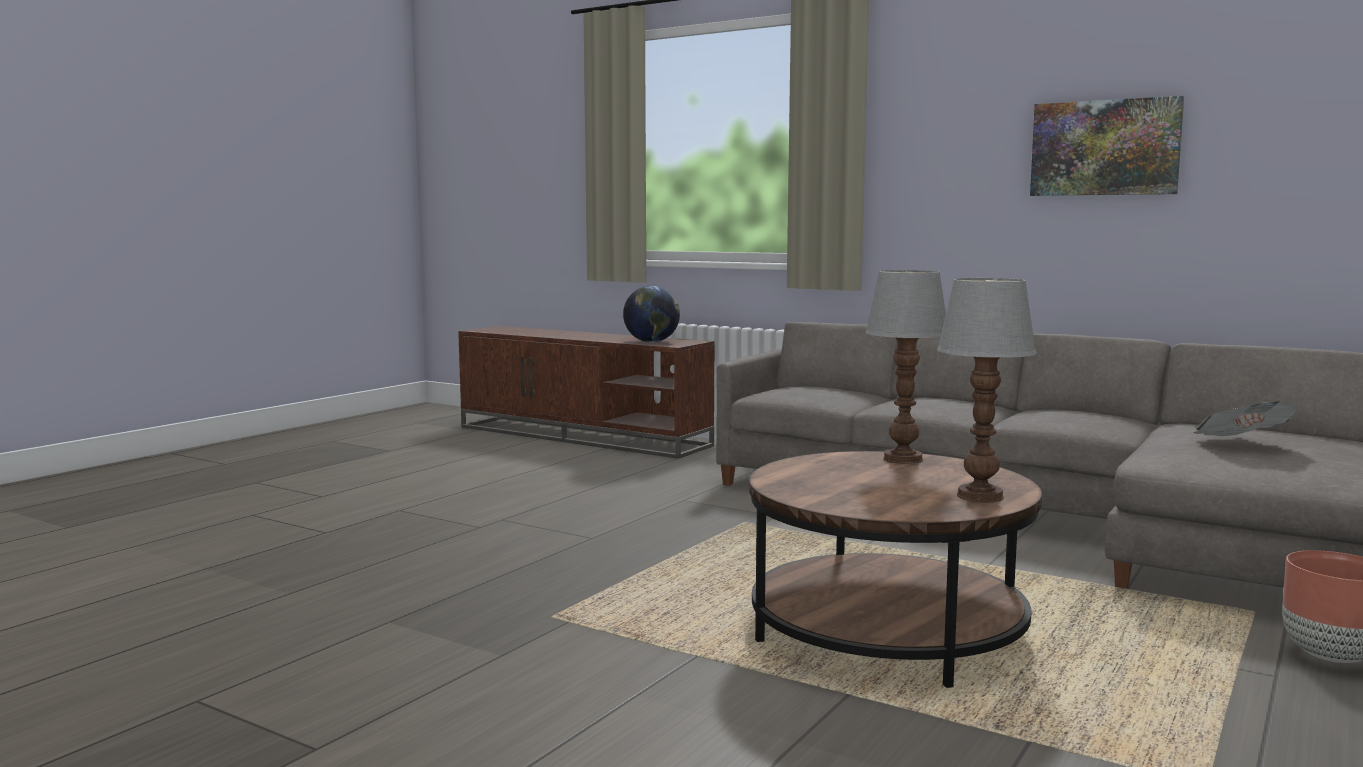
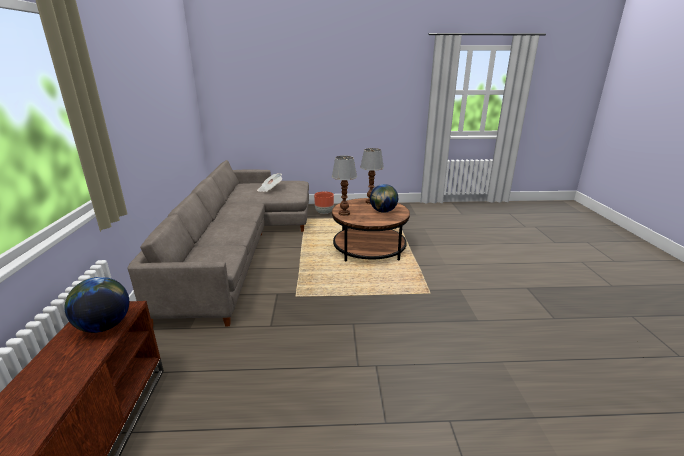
camera: 125 degrees left, 15 degrees up
(863, 489) = (383, 211): none -> globe
(1105, 148) = (154, 107): picture -> none

